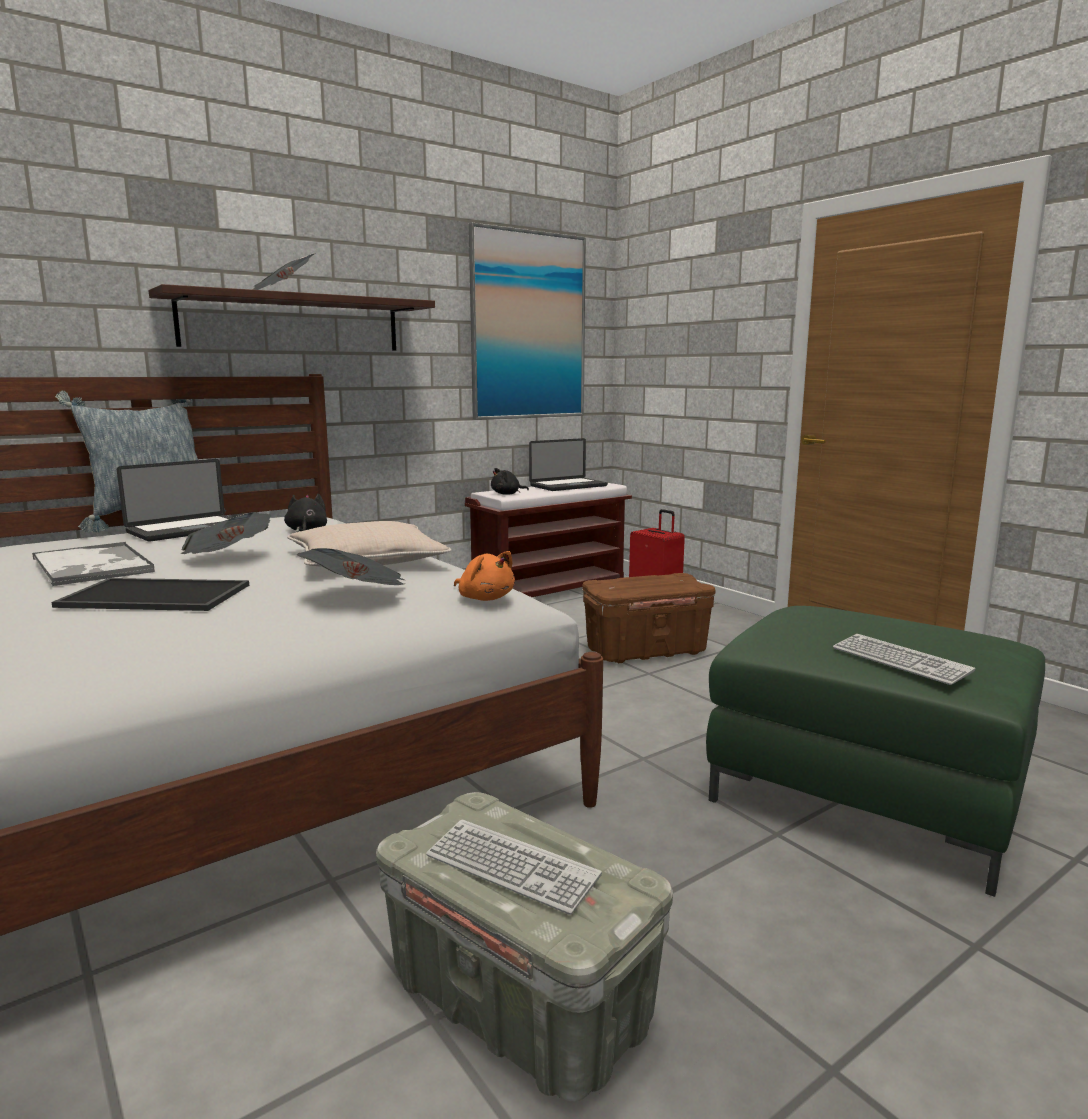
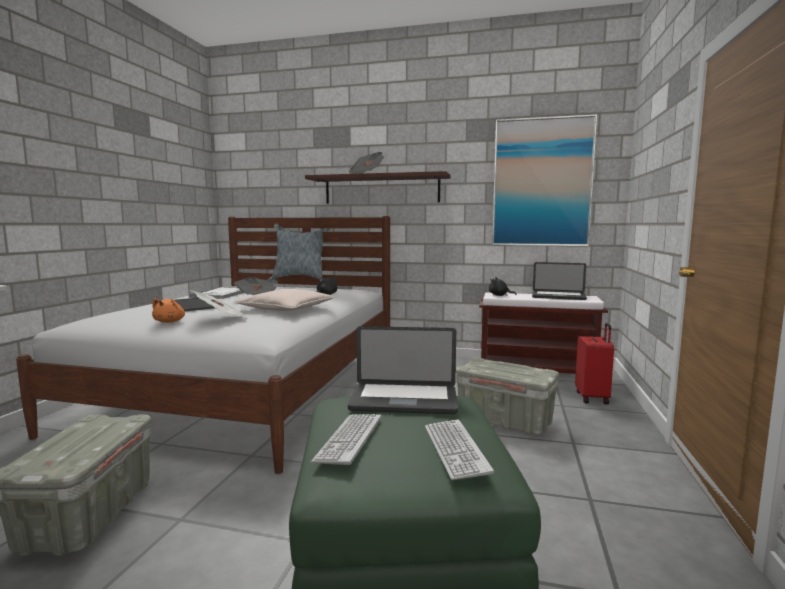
camera: 50 degrees right, 5 degrees down
(188, 530) = (295, 288): laptop -> laptop (404, 400)
(485, 598) = (253, 331): orange plush toy -> orange plush toy (170, 322)
(511, 867) = (73, 440): keyboard -> keyboard (455, 449)
(646, 651) = (505, 421): brown storage box -> grey storage box

